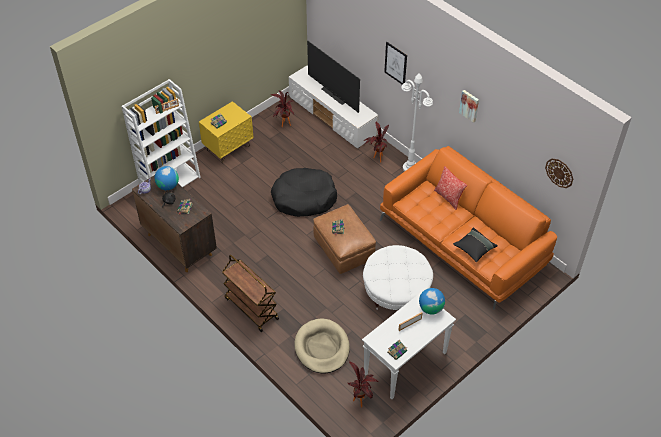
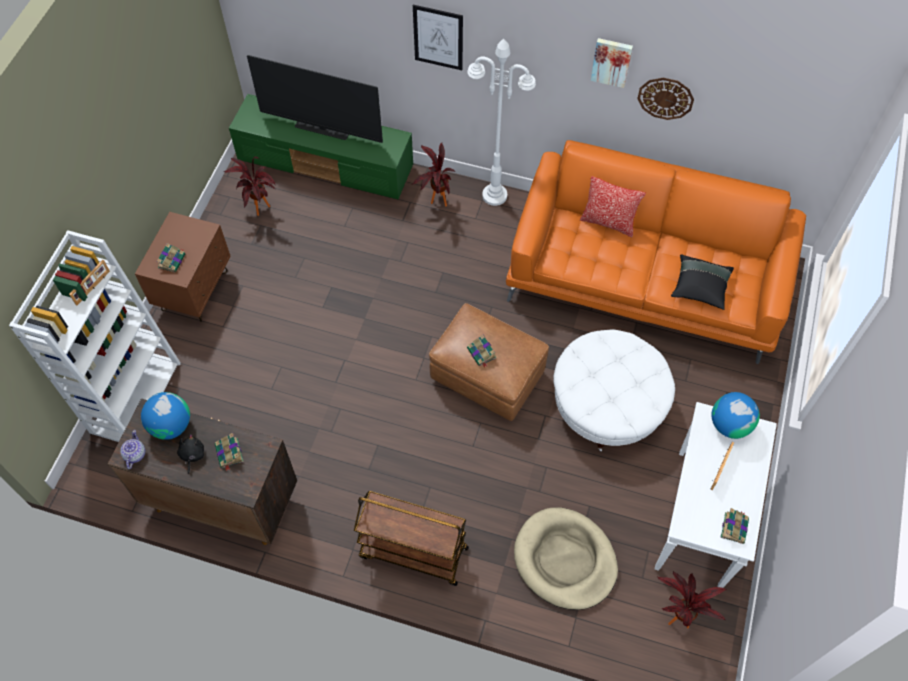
camera: 30 degrees left, 10 degrees up
(228, 148) = (195, 291): yellow nightstand -> brown nightstand
(304, 198) = (371, 319): black dog bed -> none
(333, 117) = (326, 164): white tv stand -> green tv stand
(559, 173) = (812, 116): wall clock -> wall clock (665, 98)

